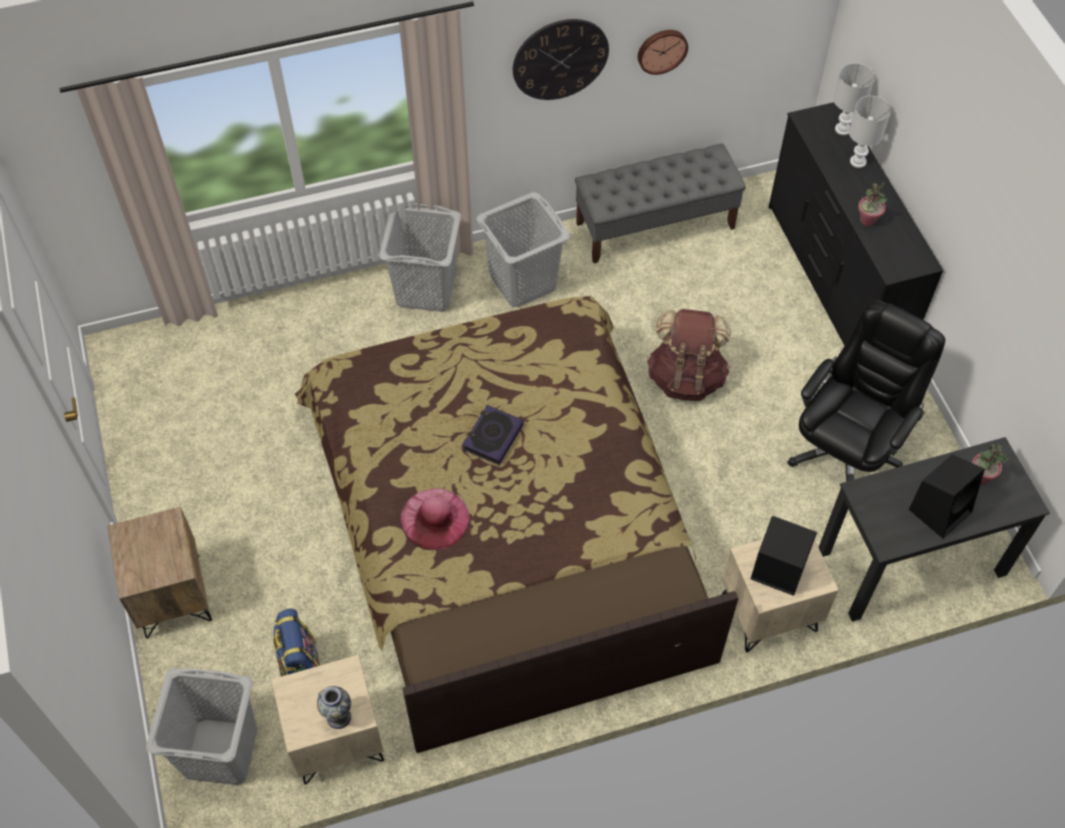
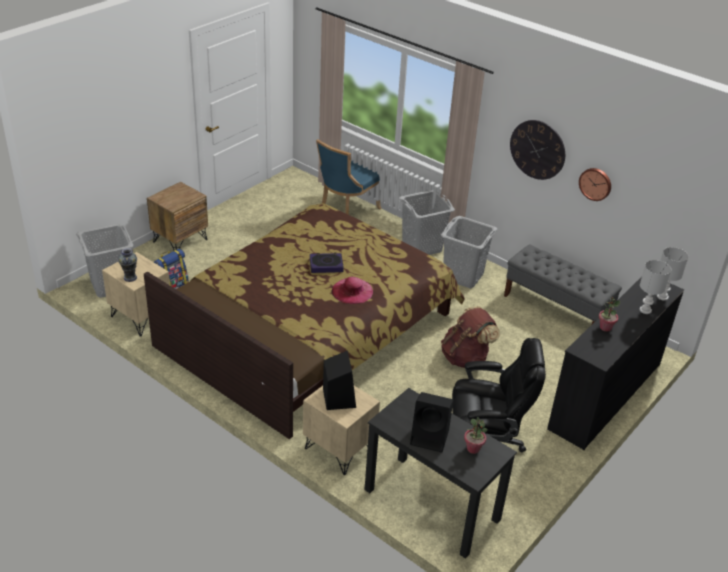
camera: 55 degrees right, 20 degrees down
(268, 331) = (346, 211): none -> blue chair
(434, 518) = (261, 264): pink hat -> pink hat (352, 291)

